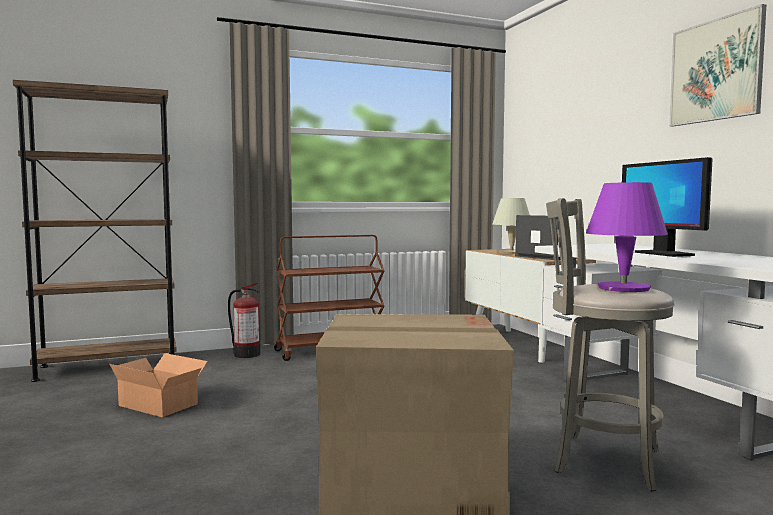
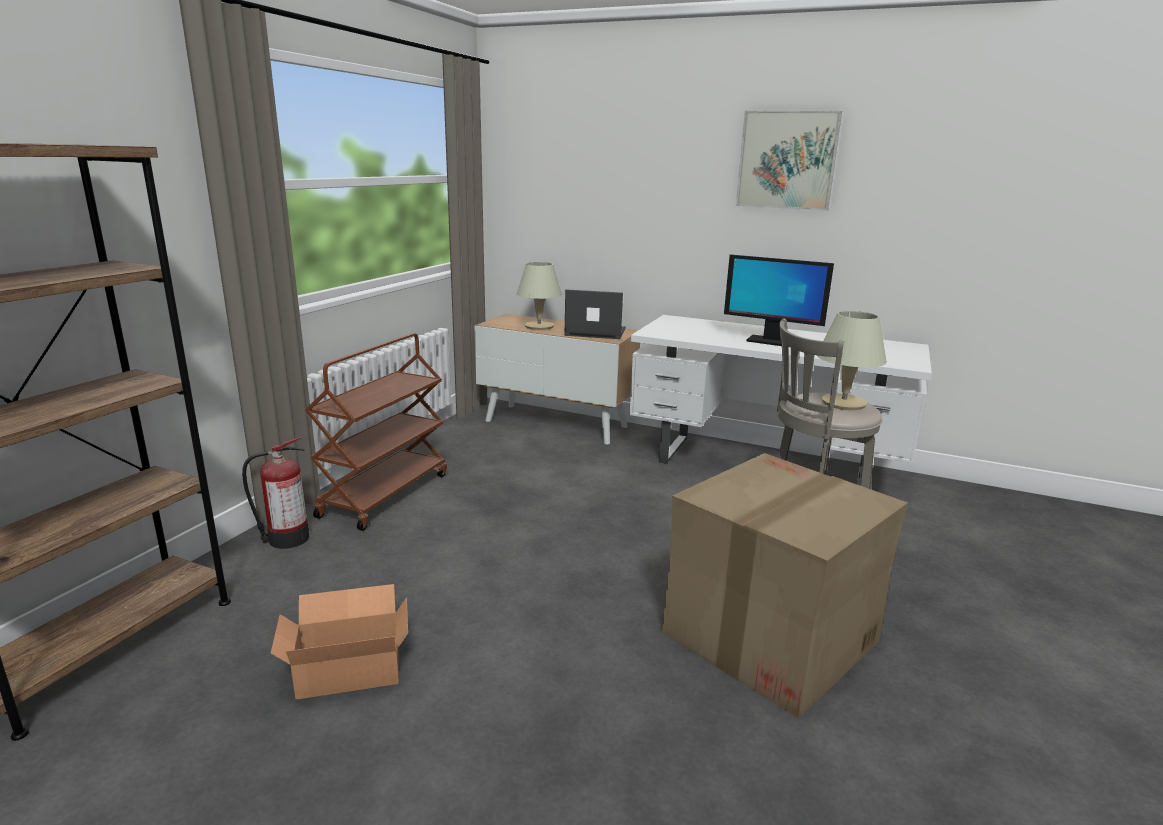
camera: 45 degrees left, 15 degrees up
(623, 288) = (843, 403): purple table lamp -> beige table lamp

